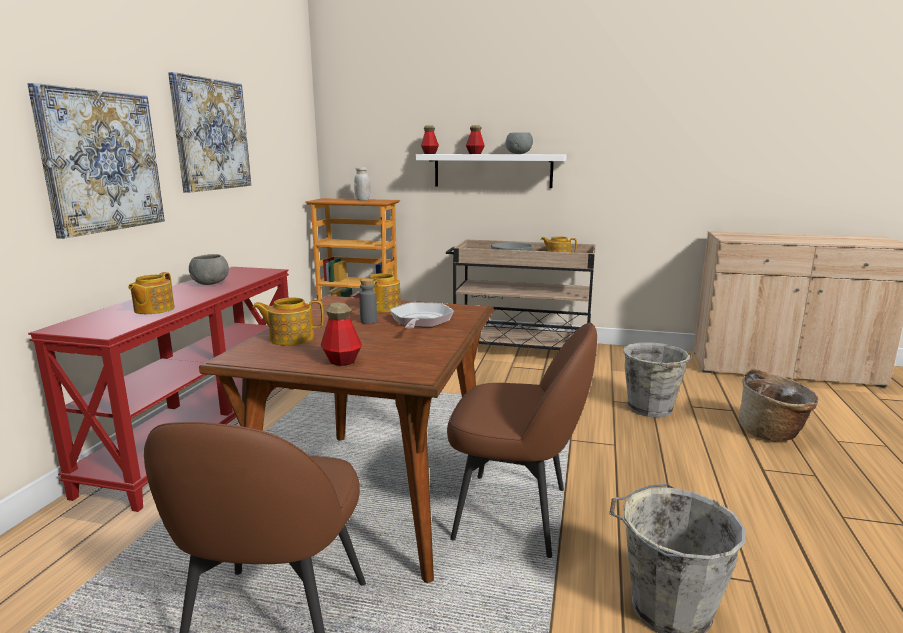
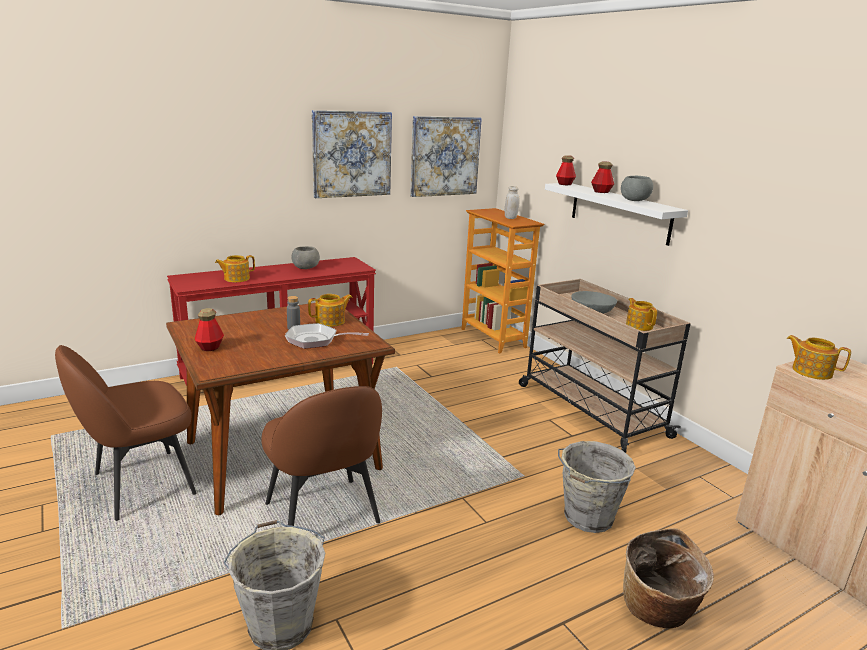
camera: 45 degrees right, 5 degrees up
(102, 161) = (240, 175): picture -> picture (444, 156)
(291, 338) = (232, 323): teapot -> teapot (811, 371)
(420, 321) = (316, 340): frying pan -> frying pan turned 135 degrees counterclockwise

